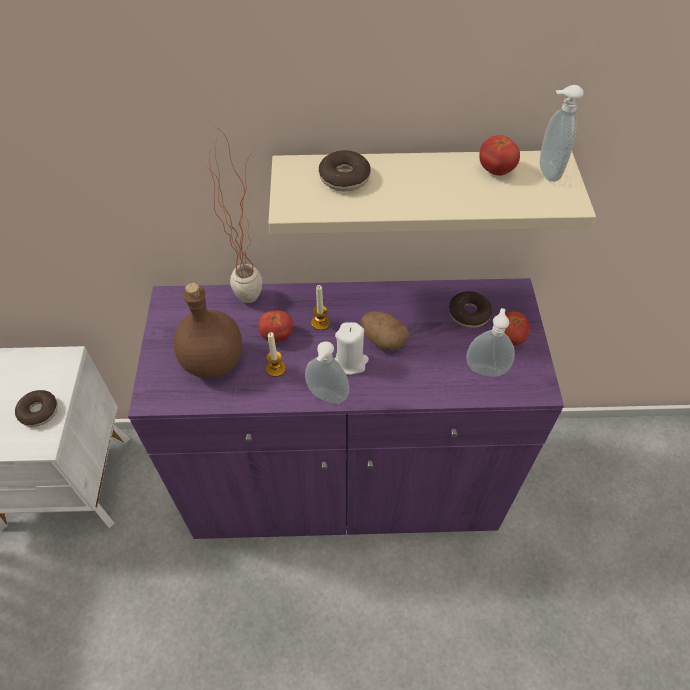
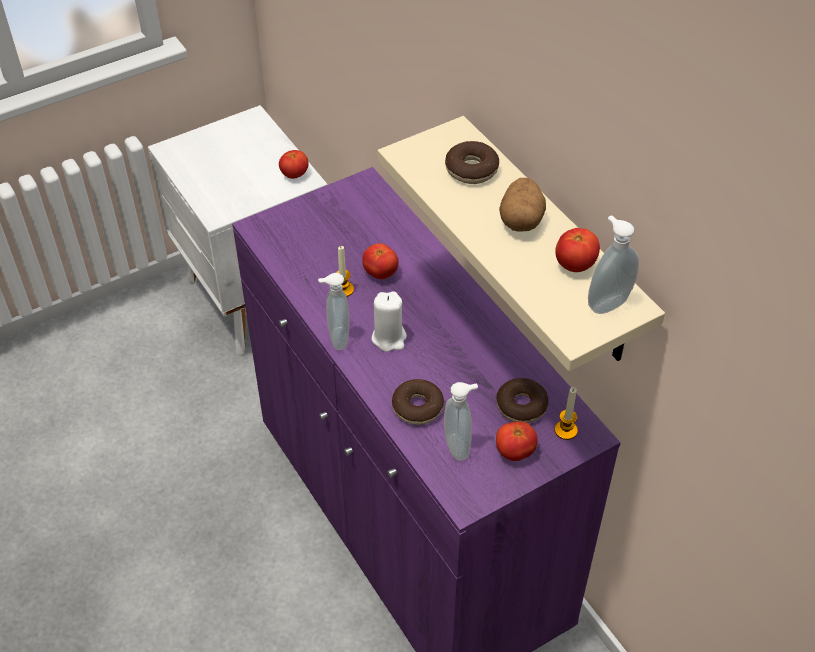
camera: 60 degrees right, 5 degrees down
(39, 411) = (244, 195): donut -> donut (417, 407)
(51, 363) = (294, 174): none -> tomato
(213, 362) = (319, 246): brown bottle -> none
(251, 290) = (419, 231): potted plant -> none
(320, 323) = (419, 296): candle -> candle (565, 430)
(383, 339) = (434, 350): potato -> potato (521, 220)

